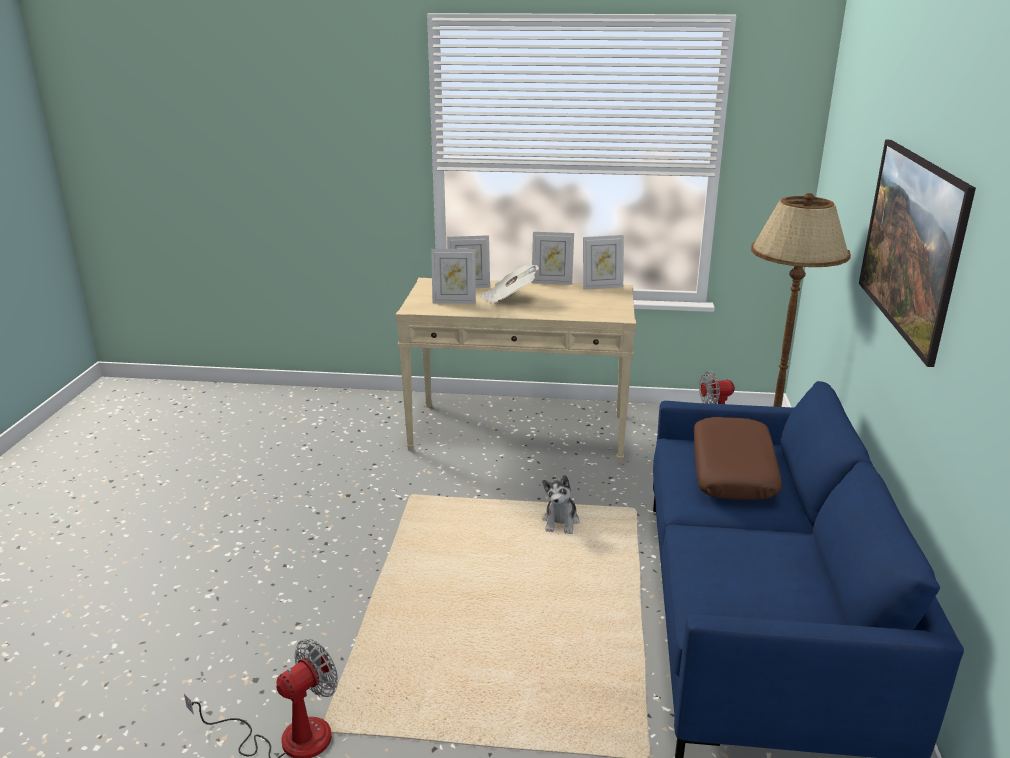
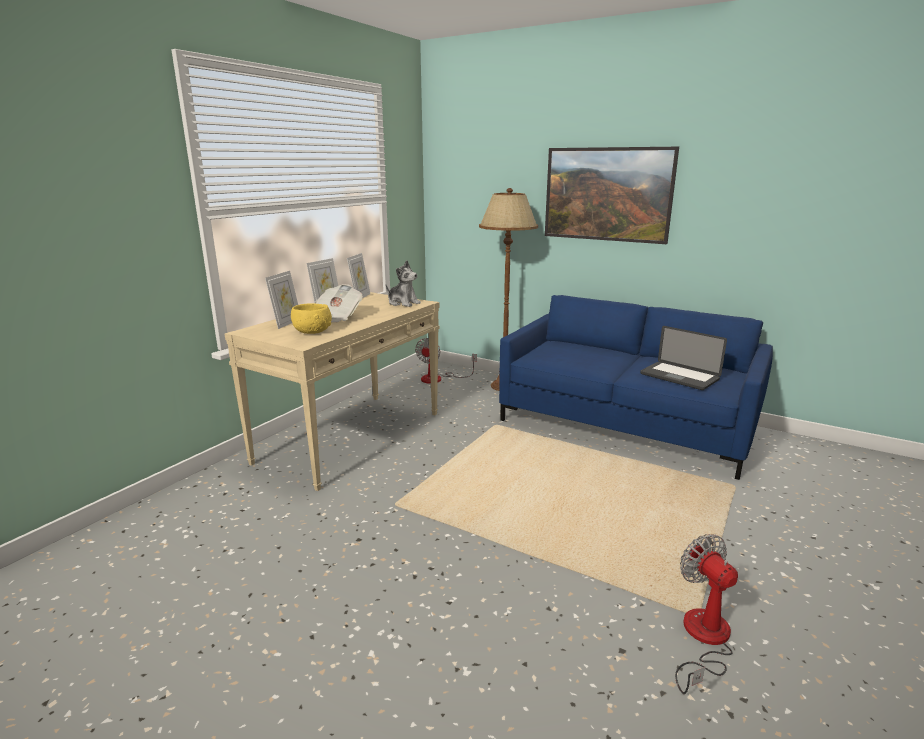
camera: 65 degrees left, 5 degrees down
(454, 302) = (312, 331): picture frame -> yellow bowl
(561, 522) = (489, 452): plush toy -> plush toy (403, 303)
(733, 471) = (572, 354): brown pillow -> none
(736, 574) = (679, 377): none -> laptop

